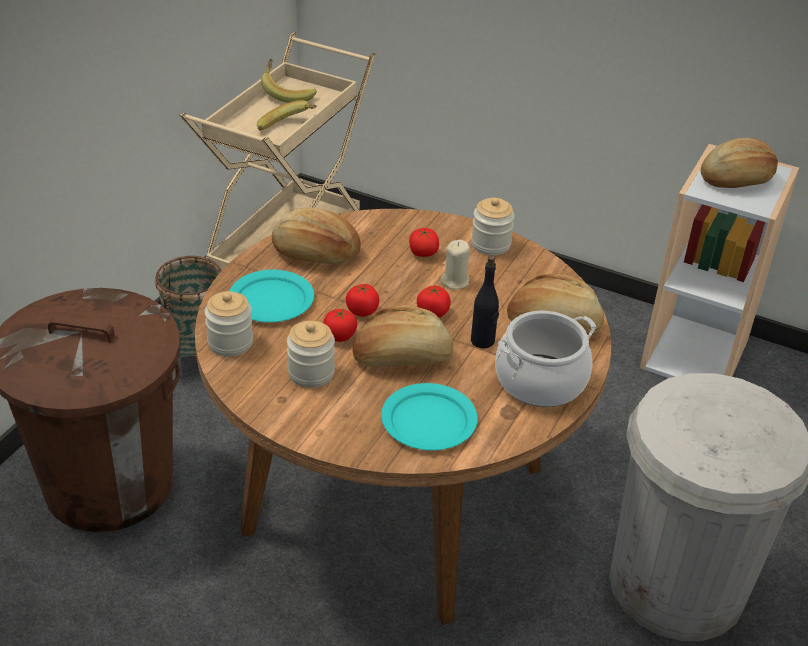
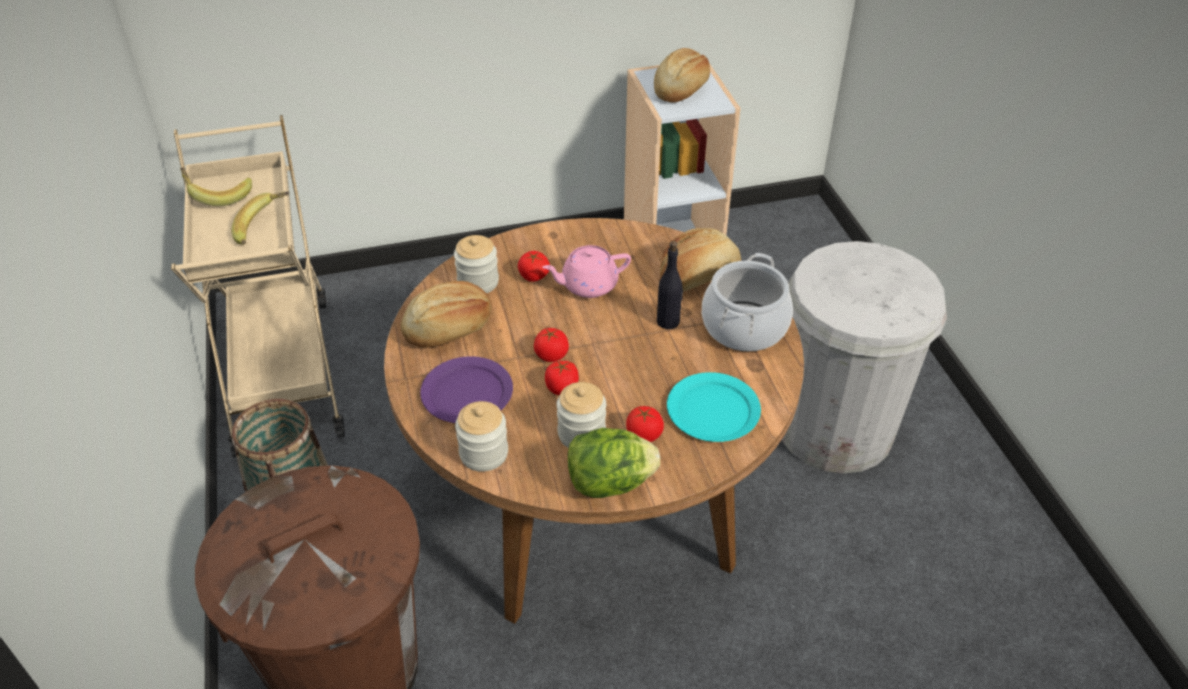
camera: 40 degrees left, 5 degrees up
(271, 299) = (466, 393): turquoise plate -> purple plate
(285, 416) = (609, 483): none -> lettuce
(402, 357) = (630, 373): bread -> none
(433, 312) = (605, 321): tomato -> tomato (644, 434)
(455, 281) = (588, 285): beige candle -> pink teapot
(490, 244) = (574, 238): jar -> jar (478, 282)

